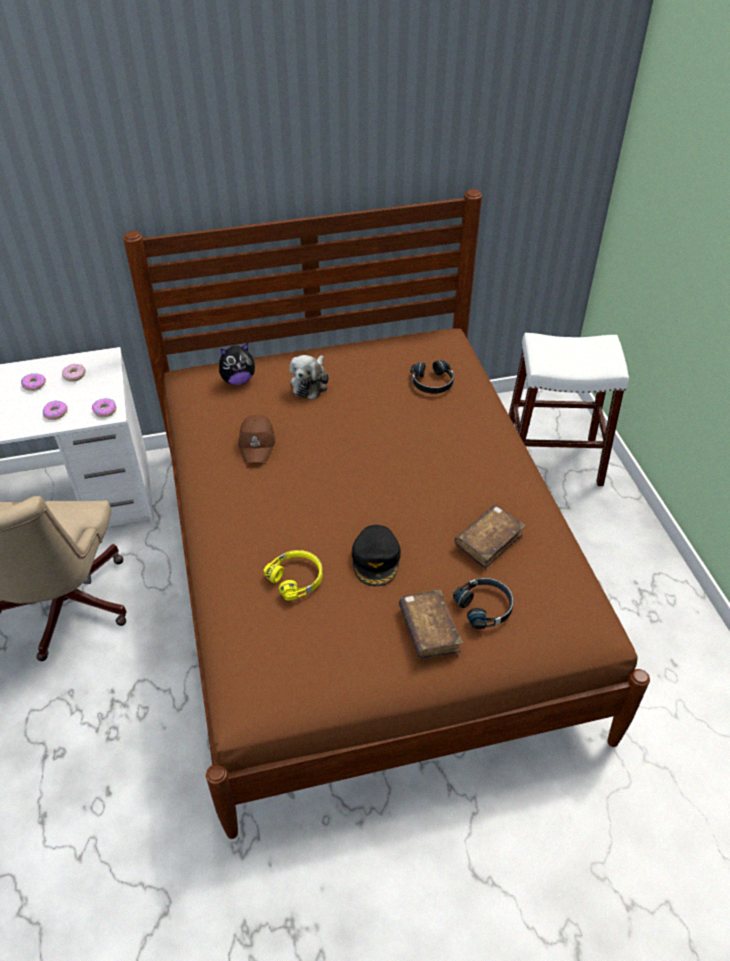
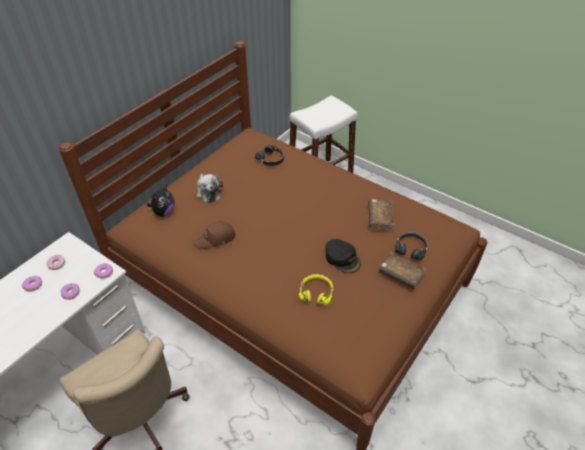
camera: 40 degrees left, 0 degrees up
(257, 443) = (216, 239): brown cap -> brown cap turned 105 degrees clockwise

